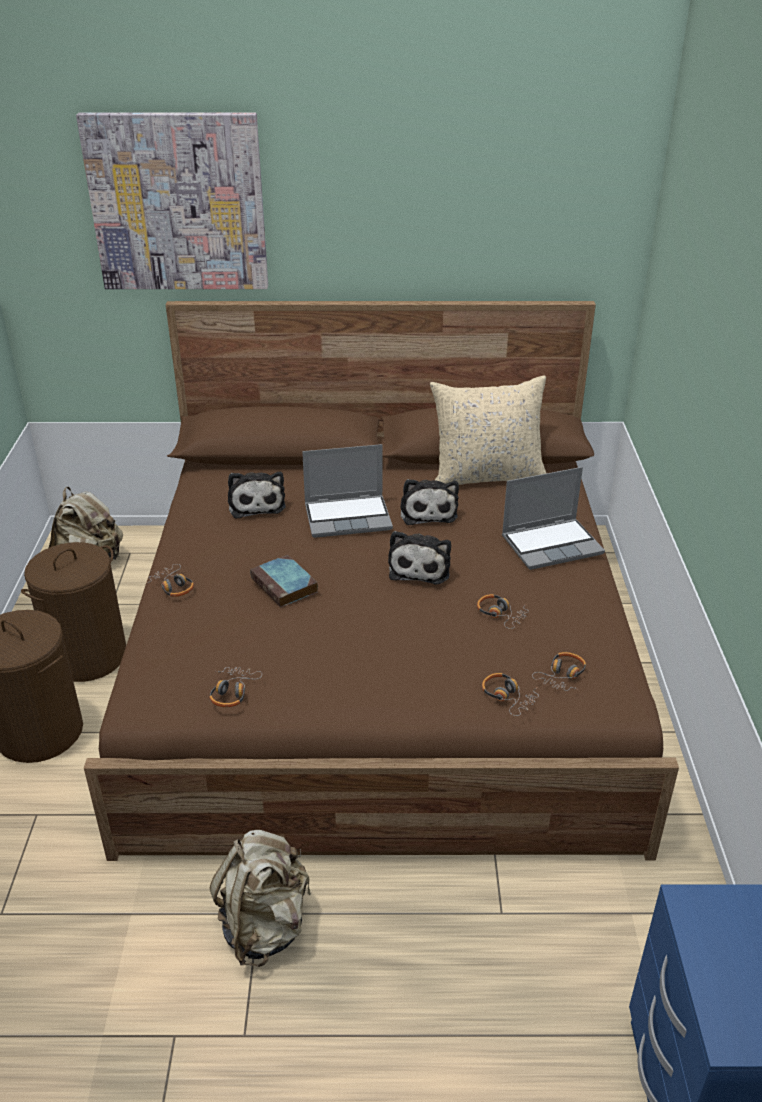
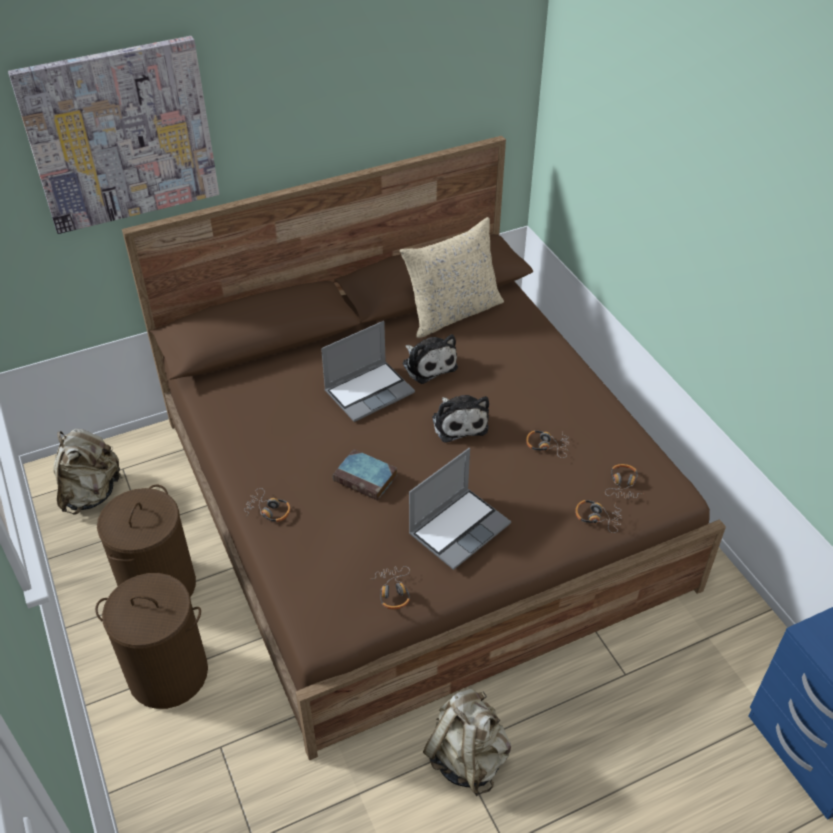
camera: 25 degrees left, 10 degrees up
(256, 503) = (278, 402): plush toy -> none
(552, 544) = (545, 367): laptop -> laptop (459, 528)

